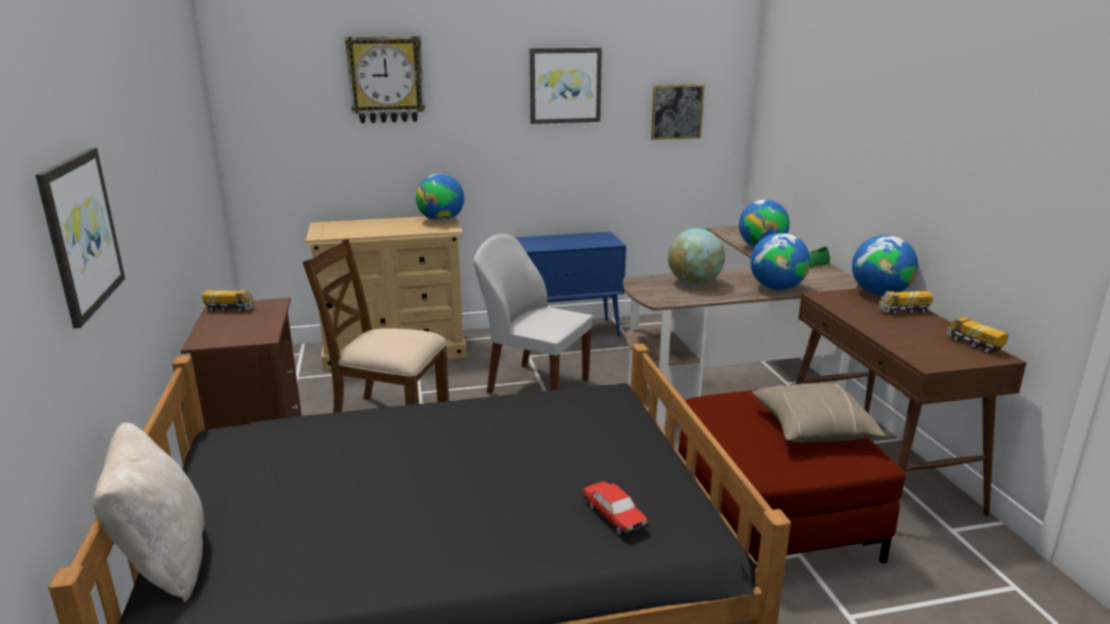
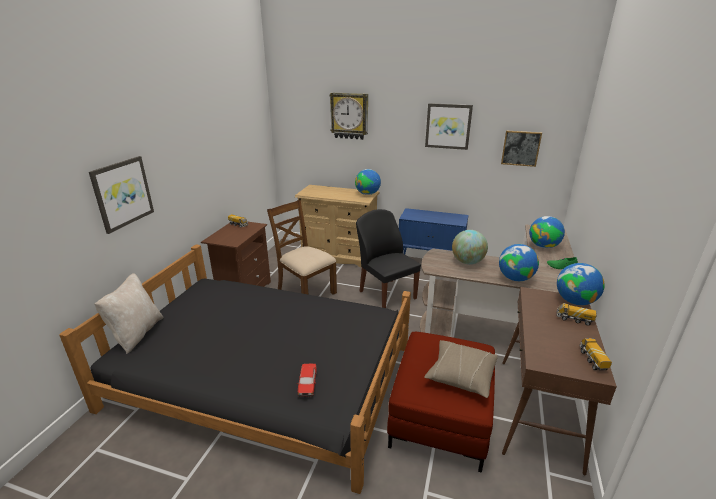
camera: 30 degrees right, 5 degrees up
(535, 385) = (386, 294): white chair -> black chair

